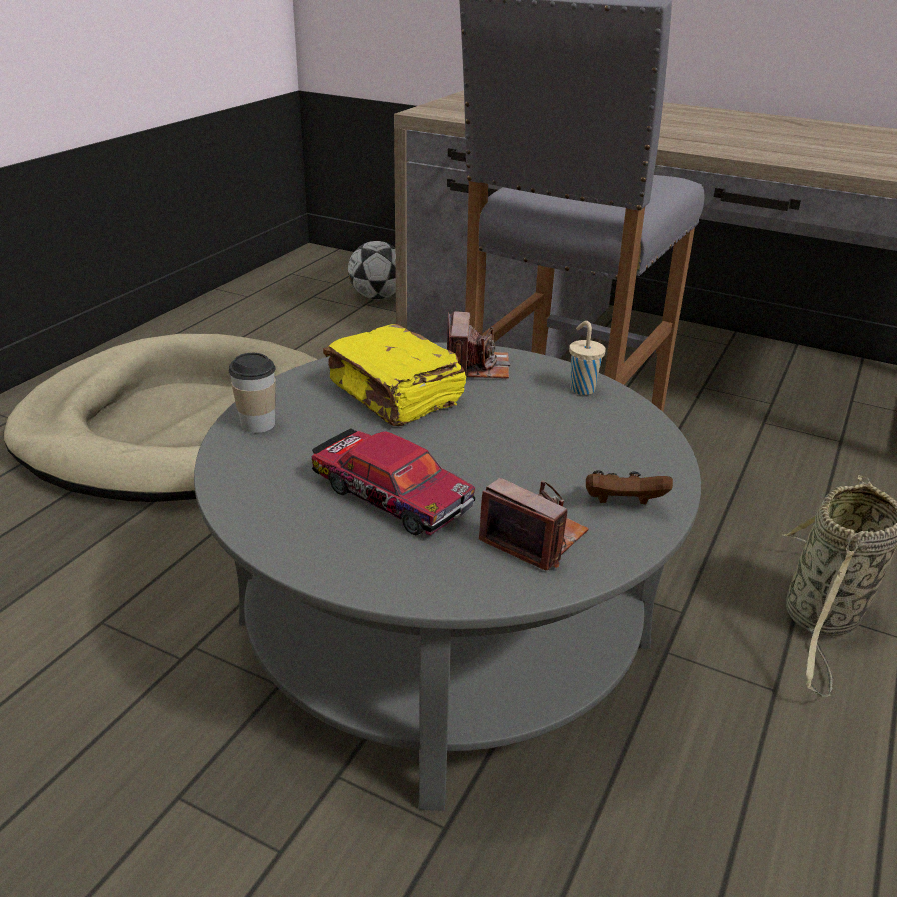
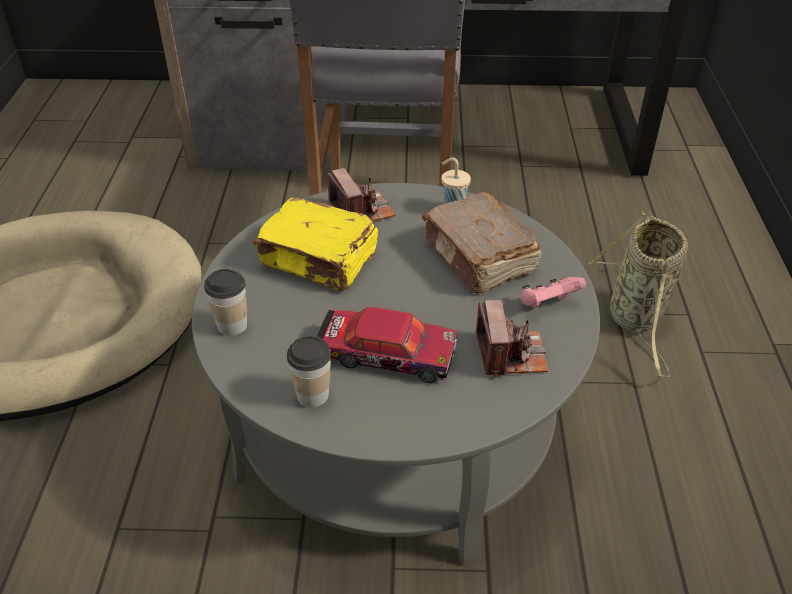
camera: 25 degrees left, 10 degrees up
(279, 506) = (313, 395): none -> cup
(377, 297) = (138, 126): football -> none
(534, 538) = (510, 354): camera -> camera turned 75 degrees clockwise
(574, 439) = (479, 258): none -> brown book
(622, 505) = (547, 304): brown game controller -> pink game controller

